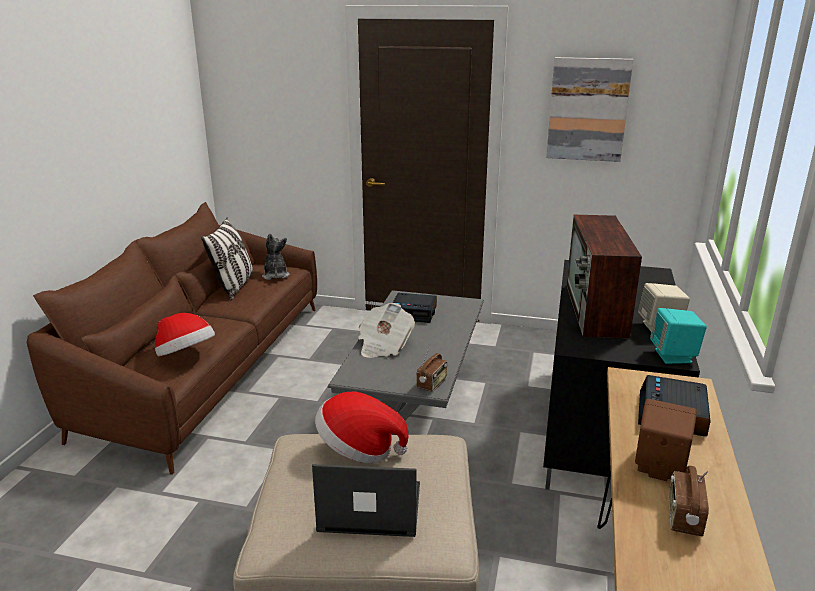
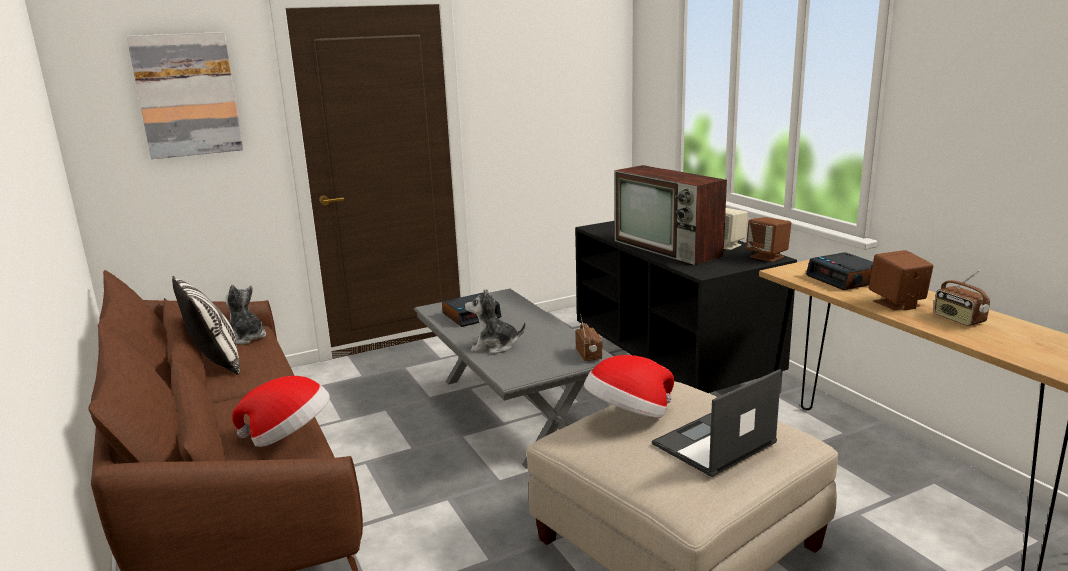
camera: 40 degrees left, 5 degrees down
(384, 345) = (494, 346): newspaper -> plush toy
(588, 109) = (535, 87): picture -> picture (187, 95)
(673, 356) = (767, 257): turquoise speaker -> brown speaker

